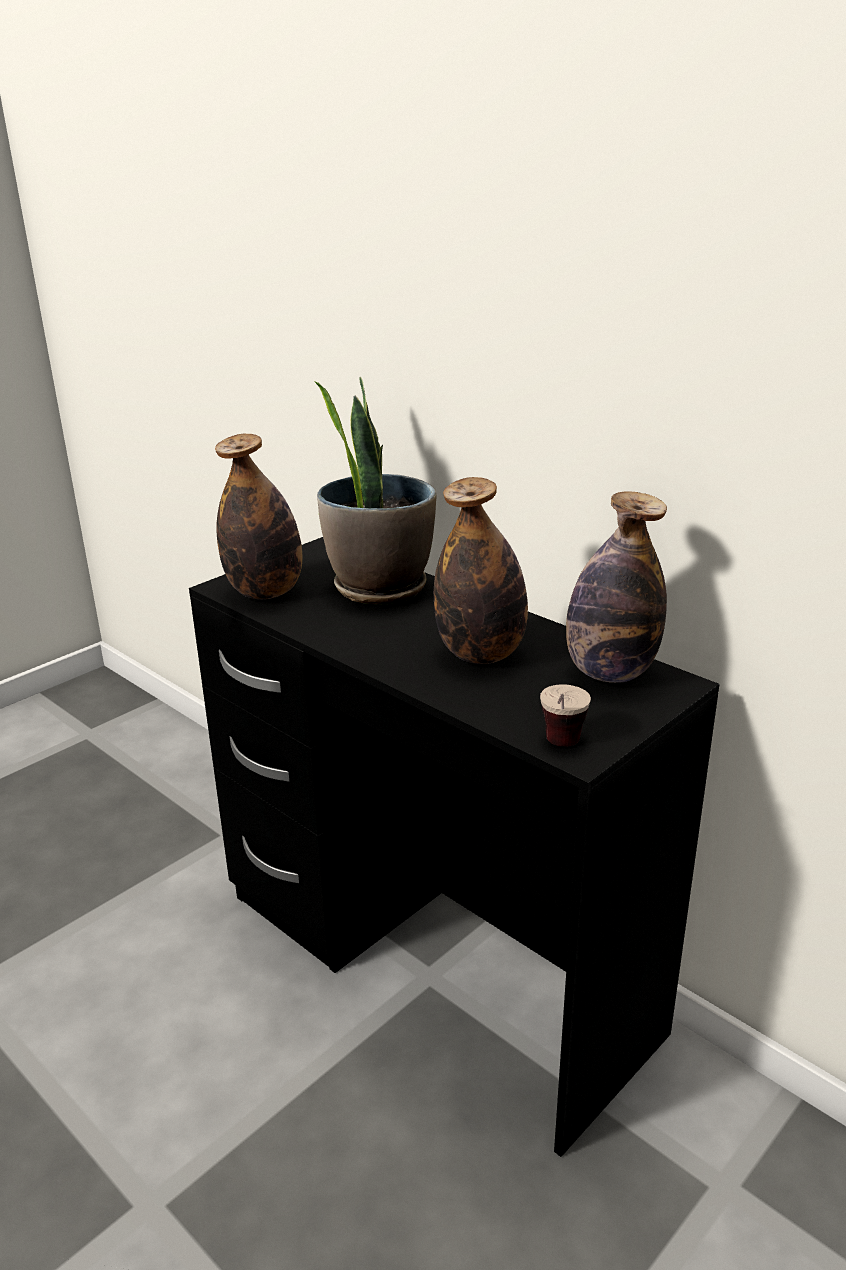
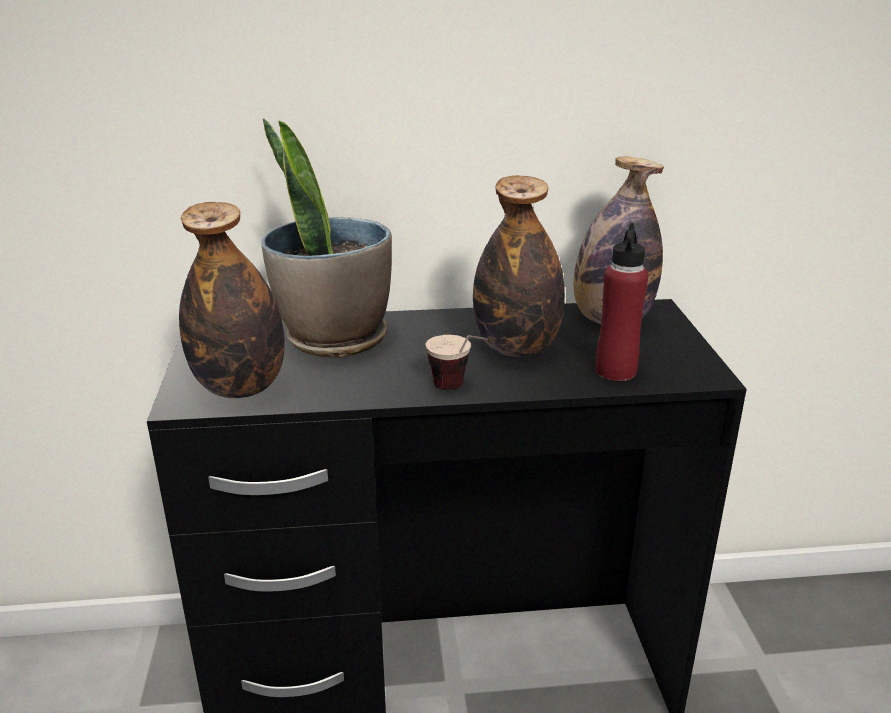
camera: 50 degrees left, 0 degrees up
(512, 709) = (615, 371): none -> red bottle
(560, 750) = (694, 379): cup -> cup (459, 391)

